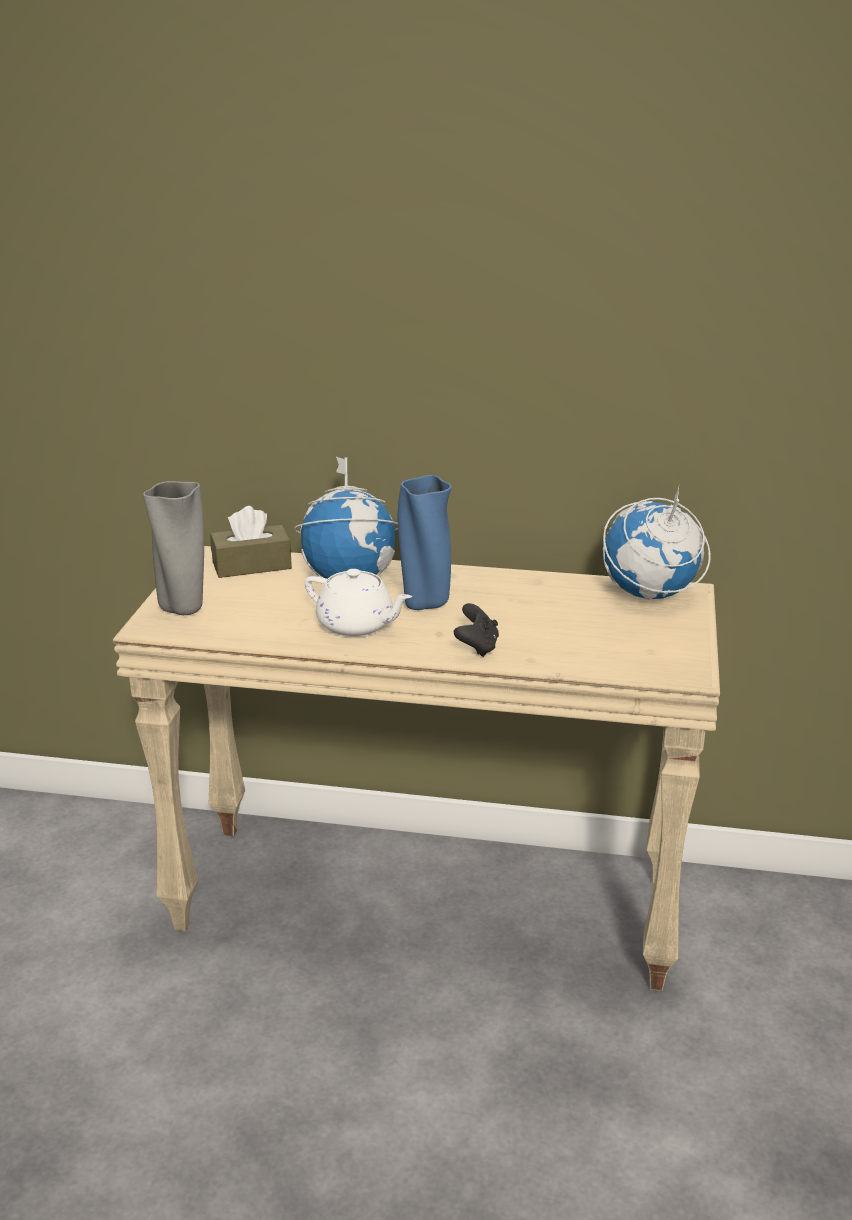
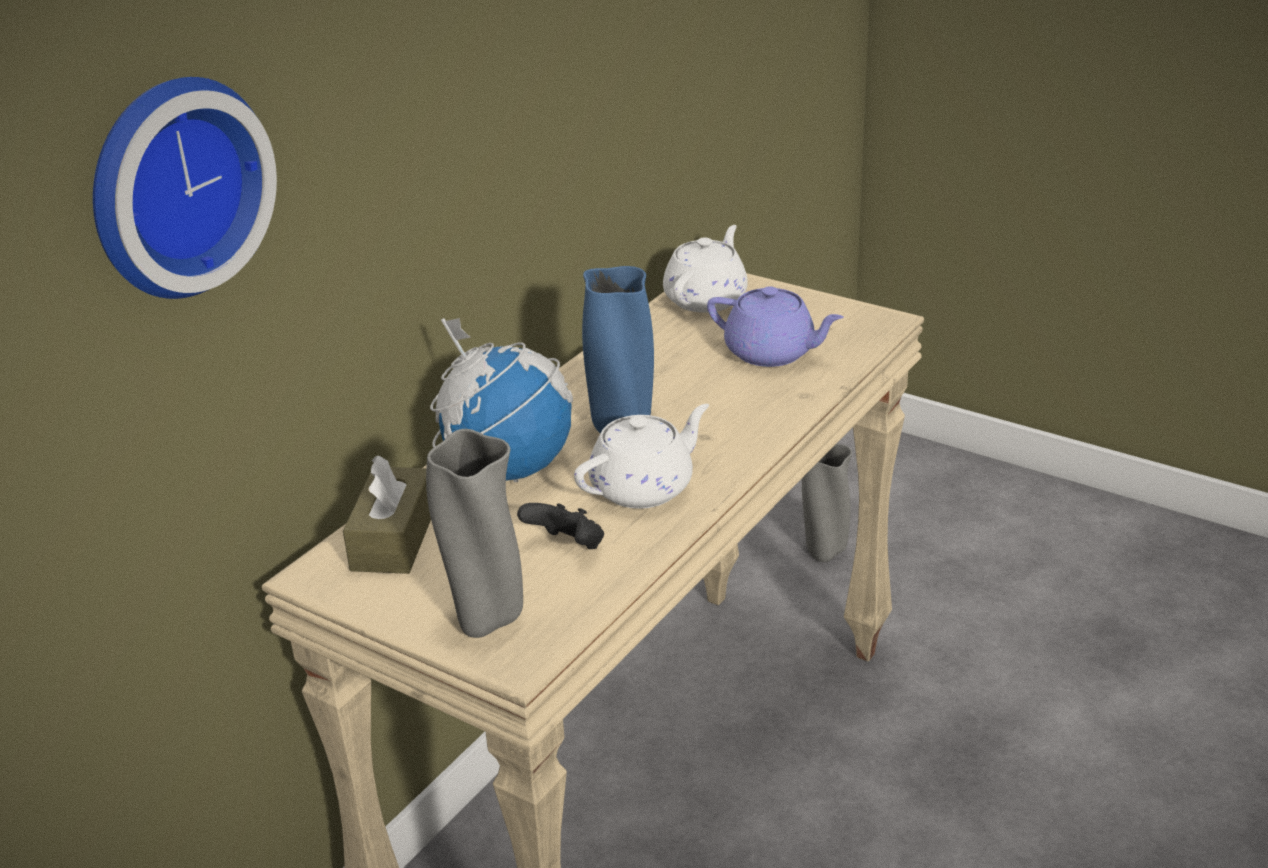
camera: 65 degrees left, 5 degrees up
(181, 288) = (172, 185): none -> wall clock
(477, 647) = (755, 420): black game controller -> black game controller (567, 547)
(585, 636) = (772, 353): none -> purple teapot
(649, 595) = (706, 298): globe -> white teapot
(778, 928) = (825, 552): none -> grey vase

